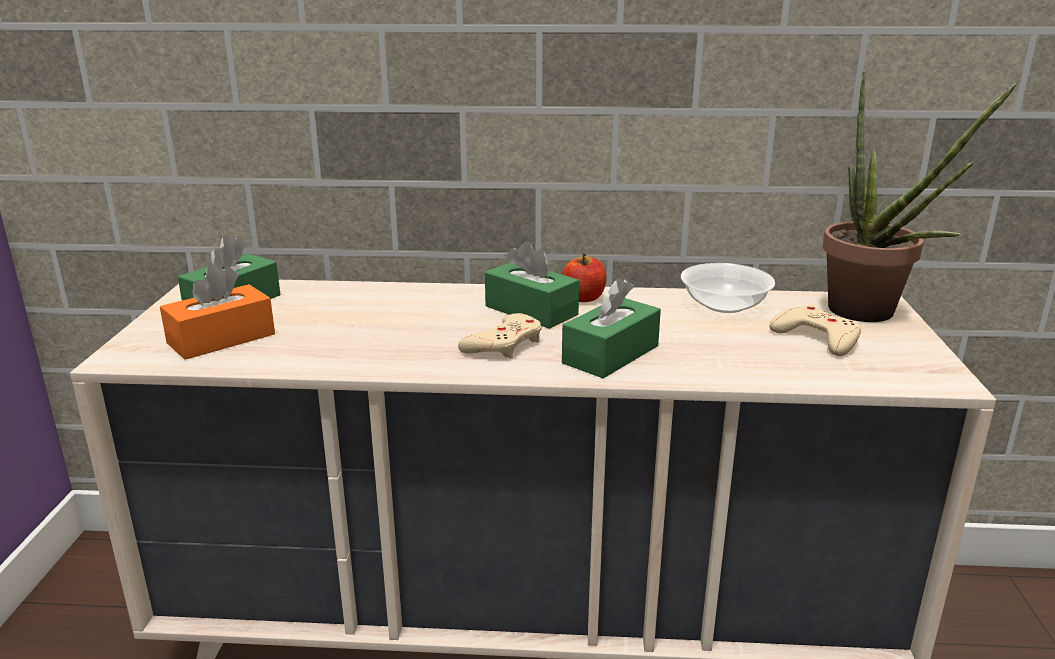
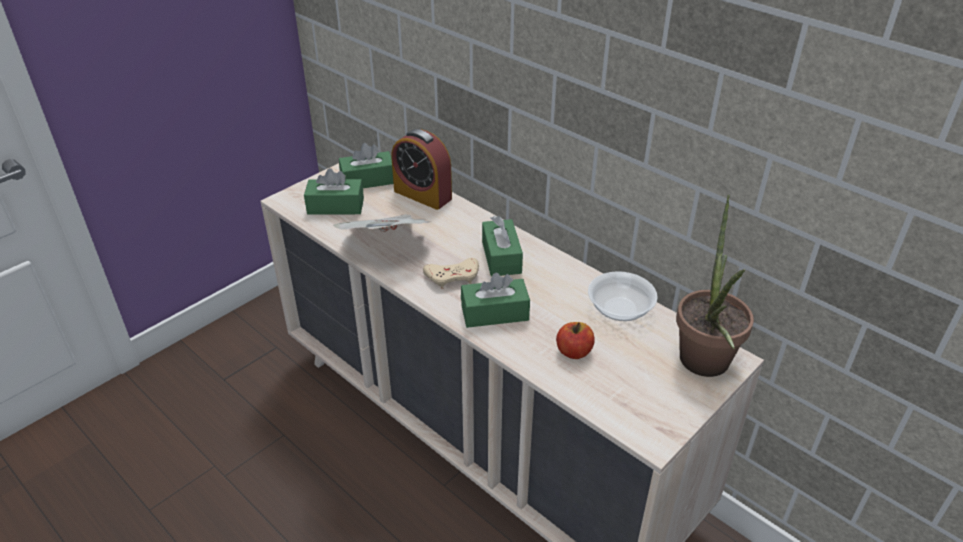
camera: 40 degrees right, 15 degrees up
(221, 339) = (335, 206): orange tissue box -> green tissue box
(337, 293) = (422, 195): none -> alarm clock
(362, 346) = (387, 243): none -> newspaper
(583, 298) = (544, 261): apple -> apple (574, 352)
(817, 338) = (632, 365): beige game controller -> none

